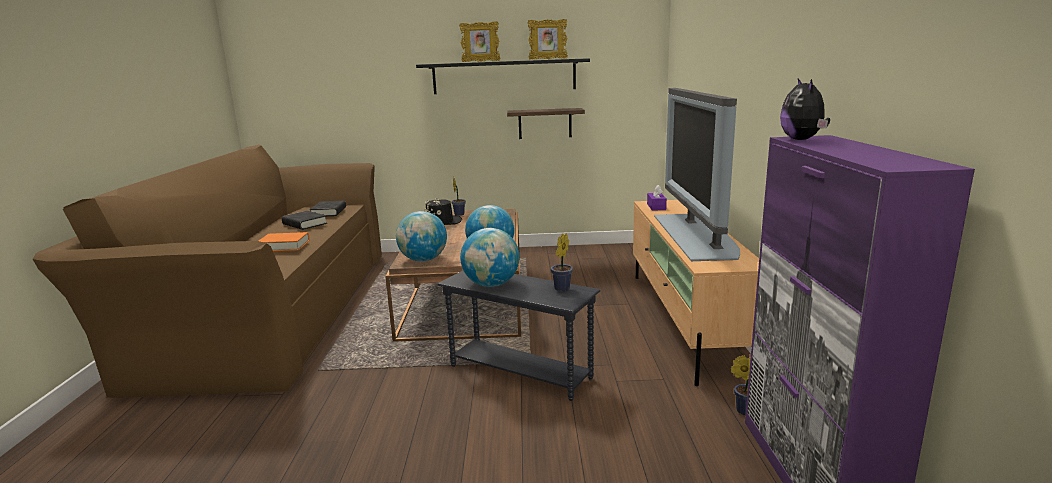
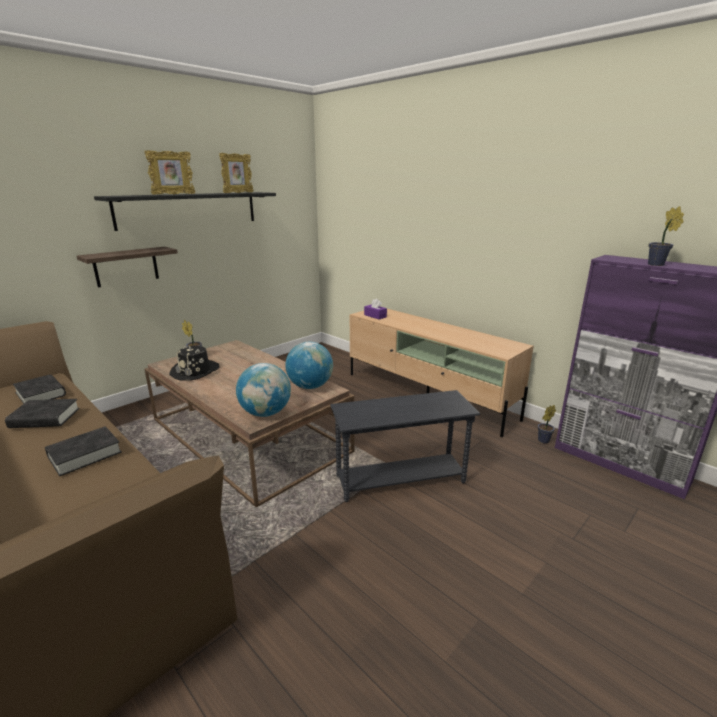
camera: 45 degrees left, 5 degrees up
(284, 246) = (85, 454): orange book -> black book
(491, 284) = (385, 414): globe -> none
(545, 123) = (230, 254): shelf -> shelf (126, 266)
(561, 289) = (437, 399): potted plant -> potted plant (657, 265)
(696, 235) = (447, 332): television -> none
(803, 140) = (618, 259): plush toy -> none

